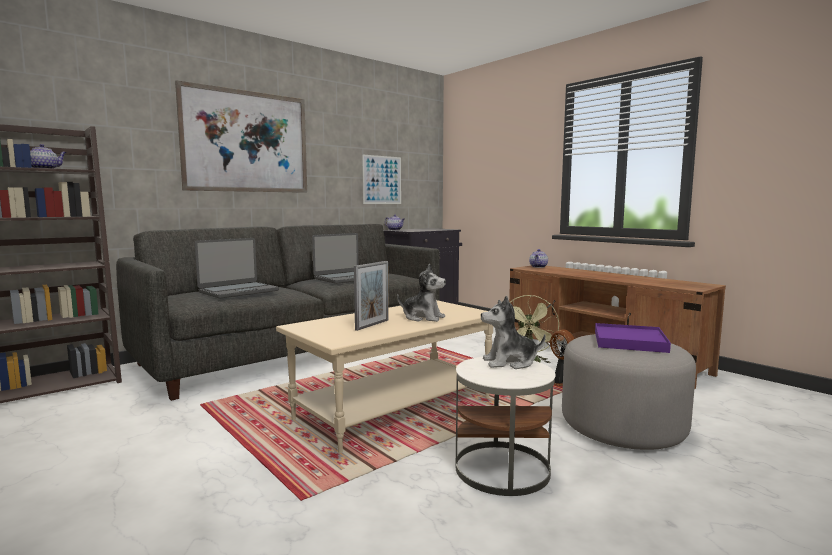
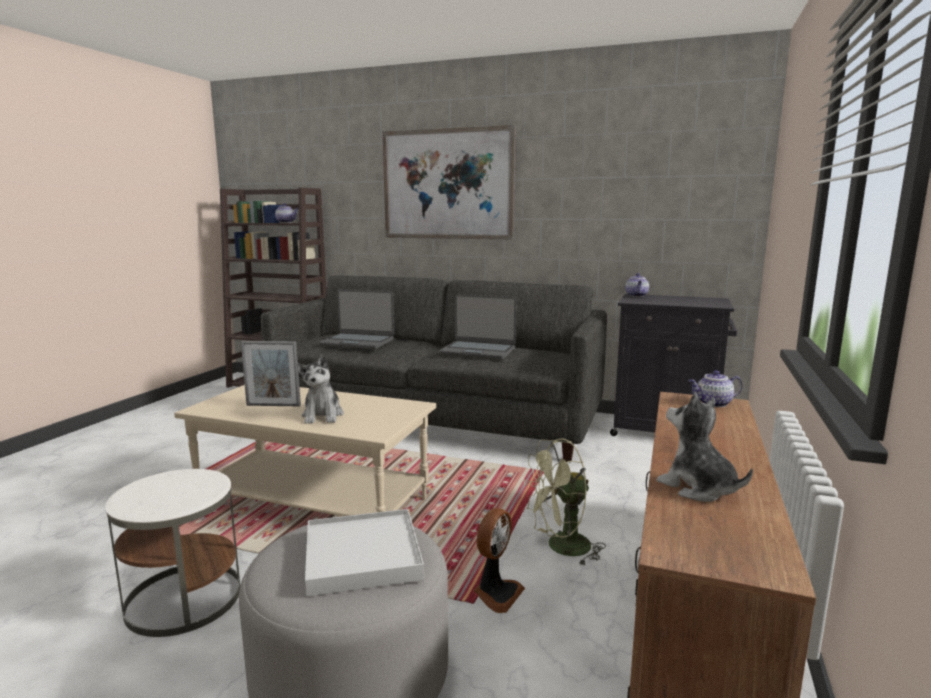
camera: 60 degrees right, 5 degrees up
(382, 180) = (632, 221): picture -> none
(510, 362) = (195, 489): plush toy -> plush toy (698, 488)
(629, 341) = (363, 555): purple tray -> white tray

